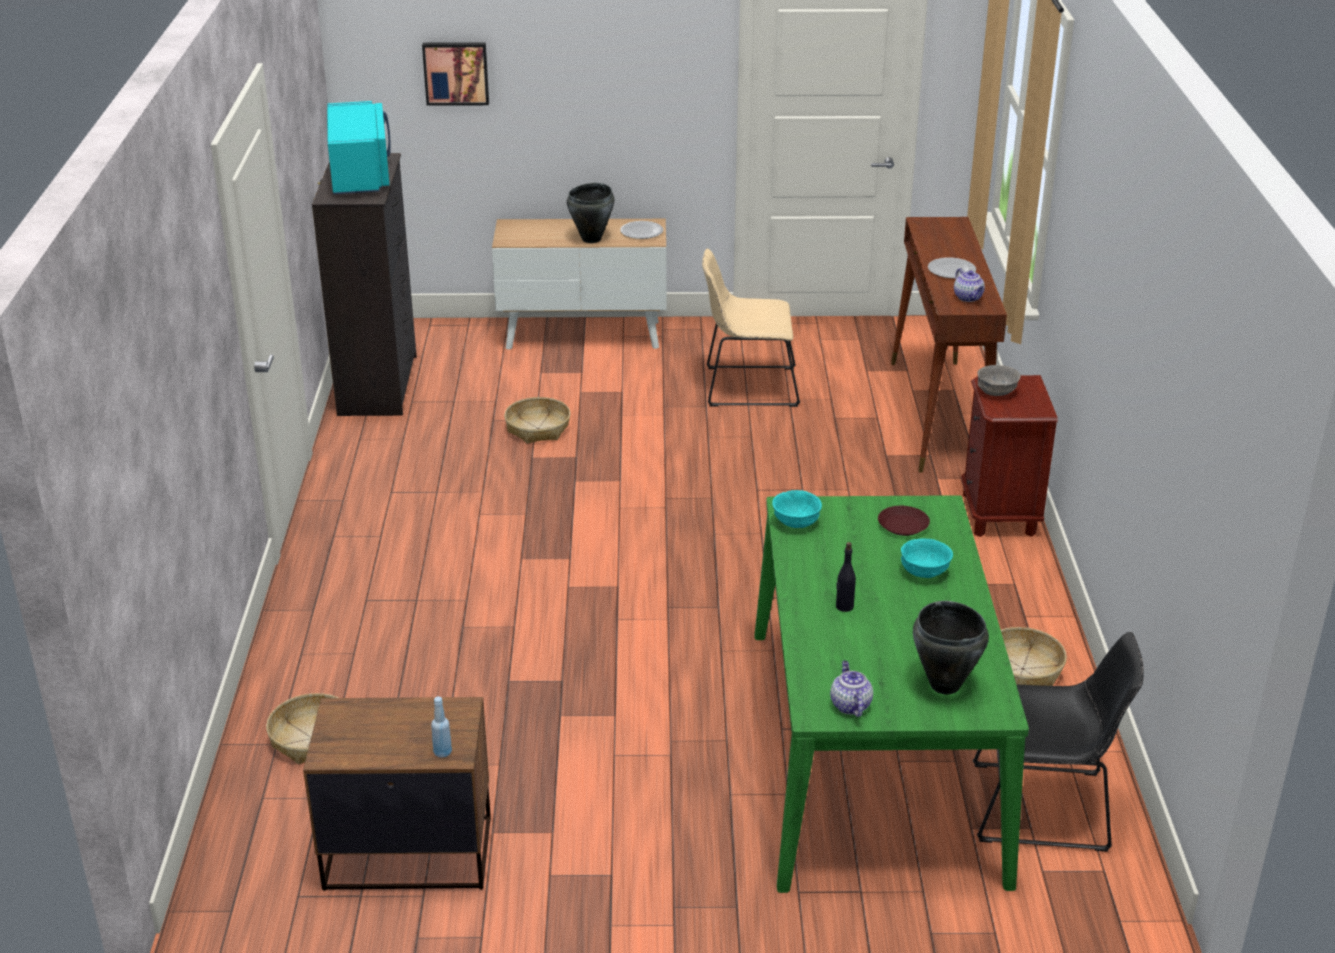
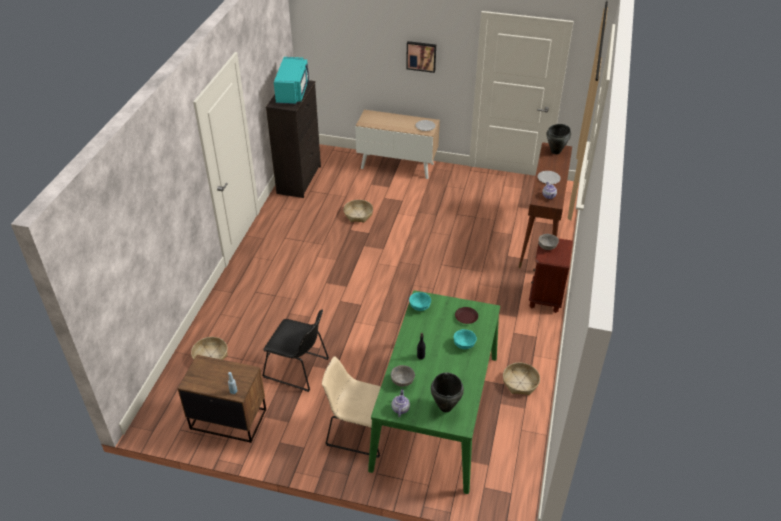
camera: 15 degrees right, 10 degrees up
(456, 72) = (348, 43): picture -> picture (421, 56)
(592, 239) = (401, 127): black cooking pot -> black cooking pot (556, 151)
(746, 386) = (459, 207): beige chair -> beige chair (356, 430)
(828, 657) = (402, 381): none -> grey bowl
(1047, 807) = (500, 456): black chair -> black chair (298, 369)

